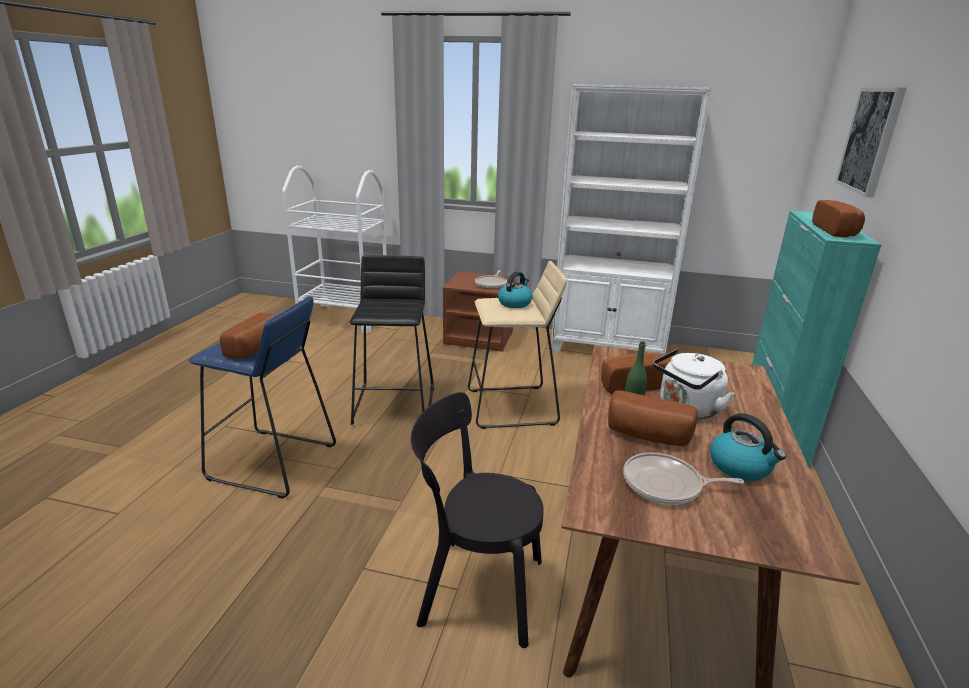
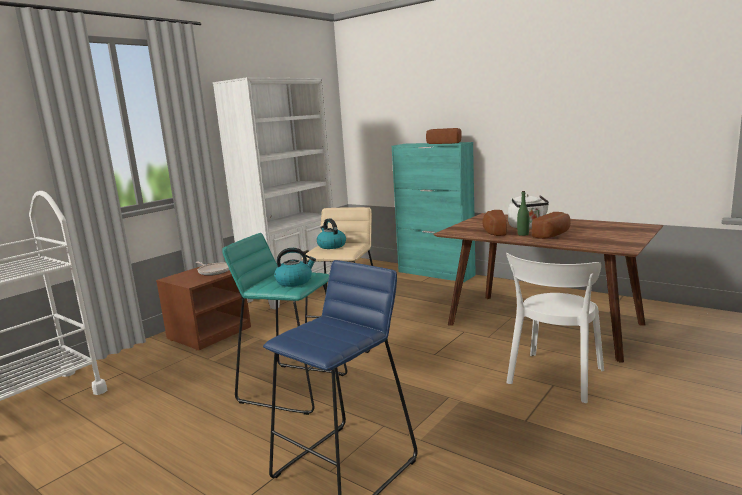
camera: 65 degrees left, 10 degrees down
(257, 348) = (339, 328): bread -> none
(395, 405) = (293, 387): black stool -> turquoise stool
(475, 589) = (554, 378): black chair -> white chair
(666, 485) = (600, 236): frying pan -> none
(741, 467) = (584, 226): kettle -> kettle (294, 281)
(871, 140) = (419, 99): picture -> none

